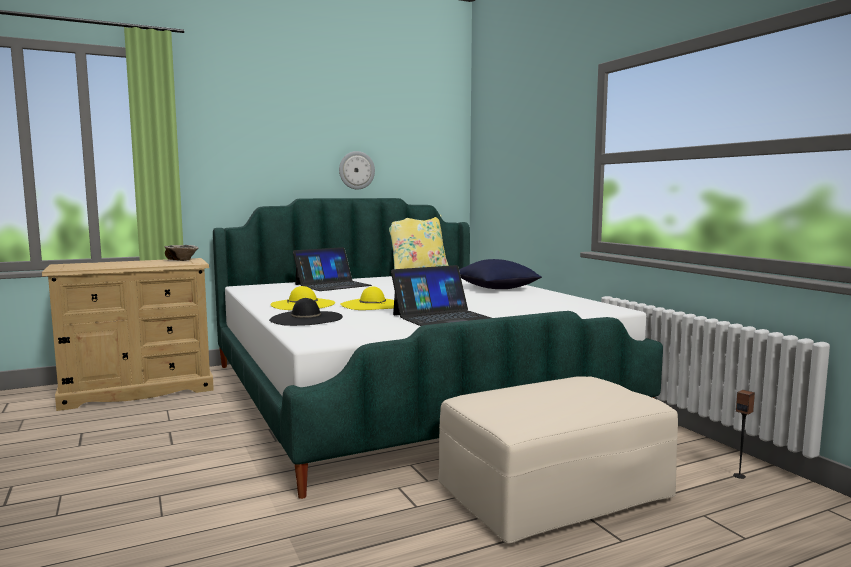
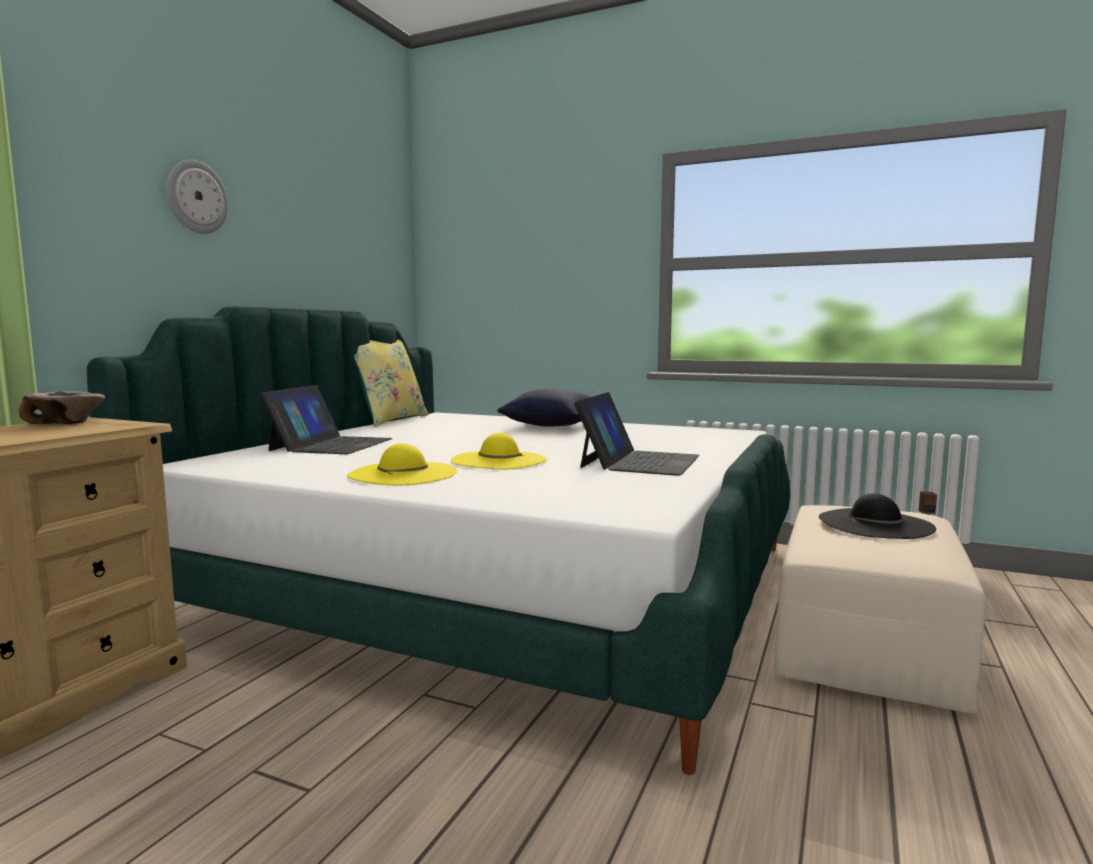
camera: 40 degrees left, 0 degrees up
(306, 318) = (495, 491): black hat -> black hat (875, 523)
(356, 170) = (297, 266): wall clock -> wall clock (196, 197)

